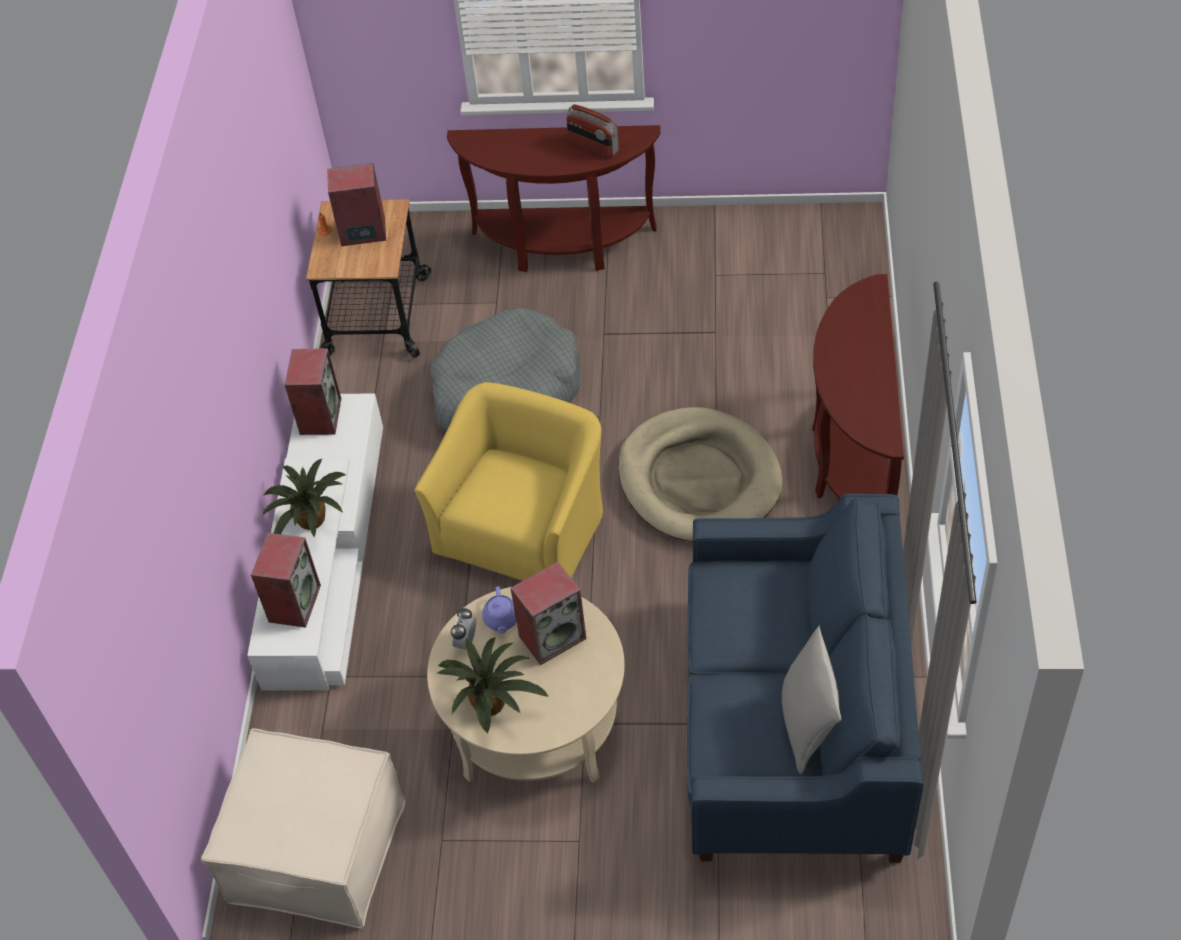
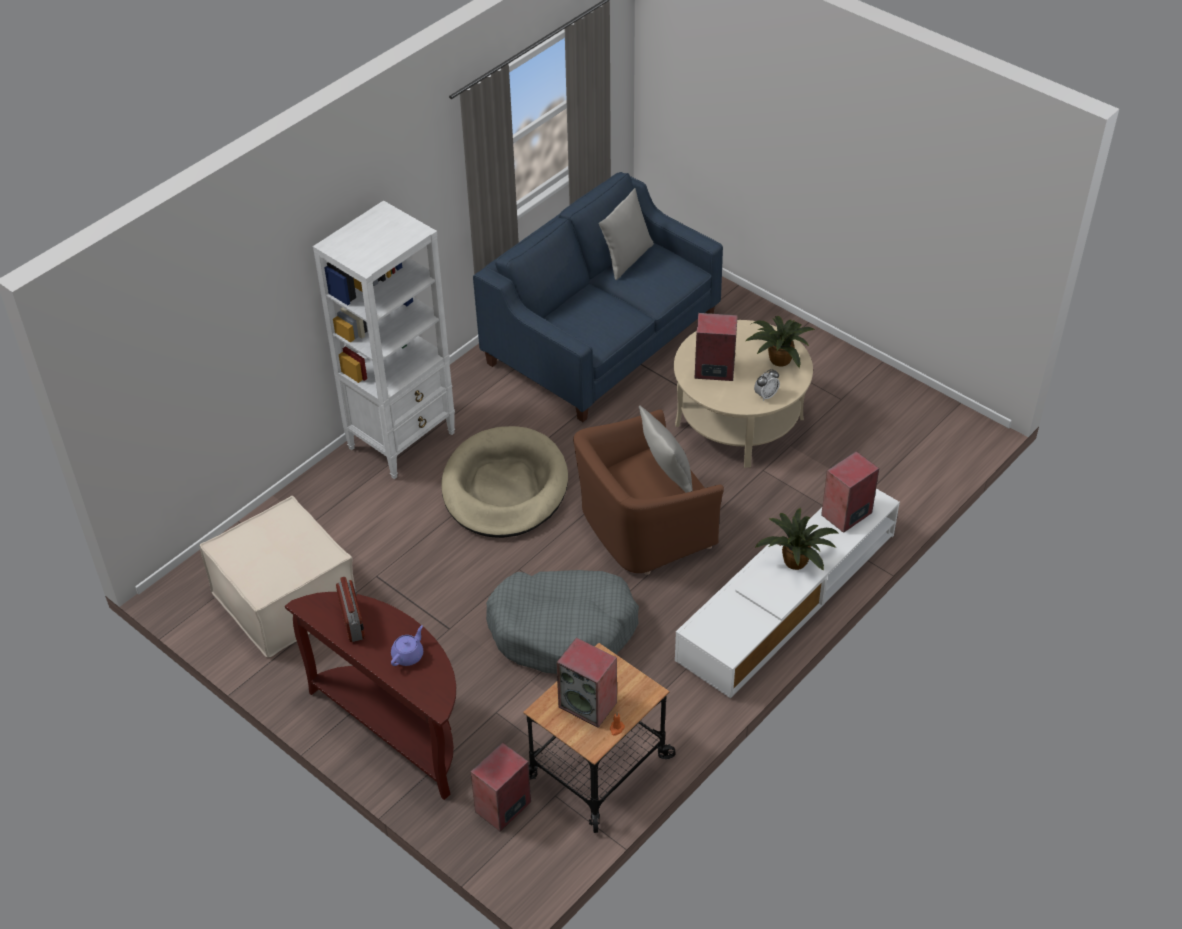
camera: 145 degrees left, 5 degrees down
(316, 850) = (916, 433): beige ottoman -> beige ottoman (285, 598)
(320, 416) = (730, 639): speaker -> speaker (503, 808)
(501, 620) = (735, 394): purple teapot -> purple teapot (408, 655)
(502, 503) = (666, 474): none -> grey pillow
(524, 530) = (643, 527): yellow armchair -> brown armchair
(853, 459) = (402, 440): brown console table -> white bookcase

